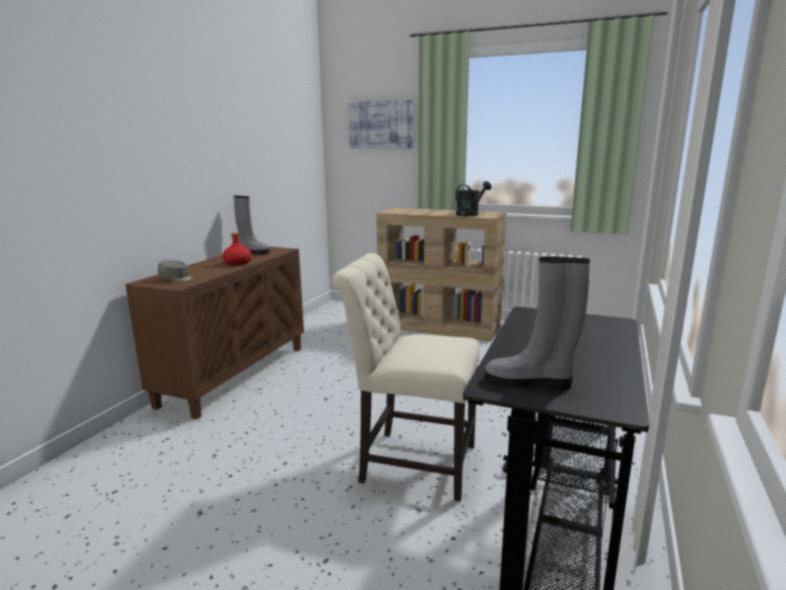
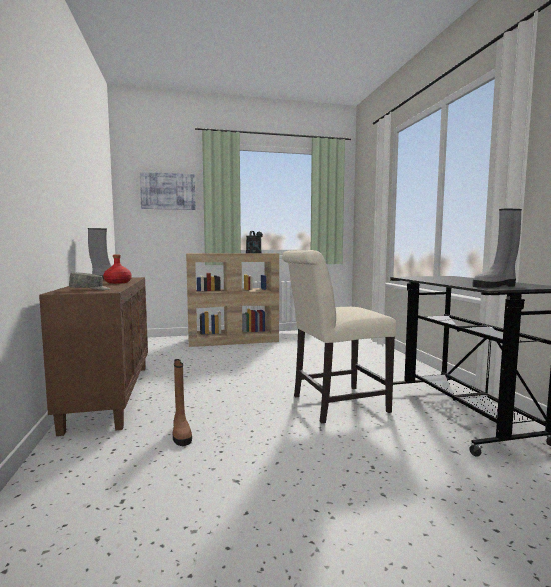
camera: 35 degrees left, 10 degrees down
(228, 441) = (181, 433): none -> brown boot

